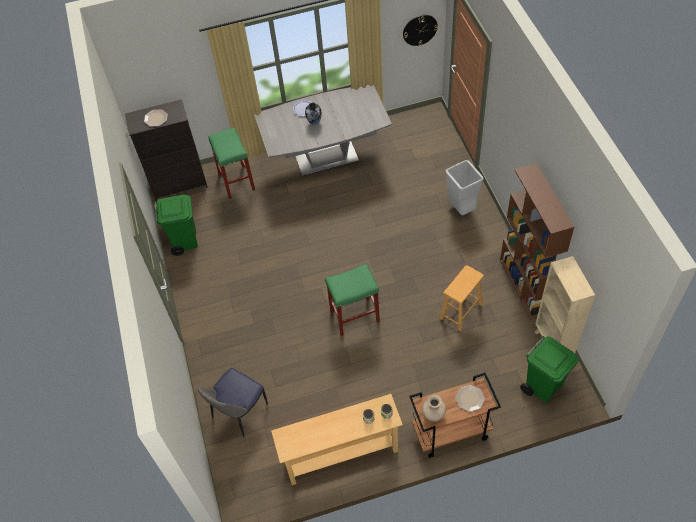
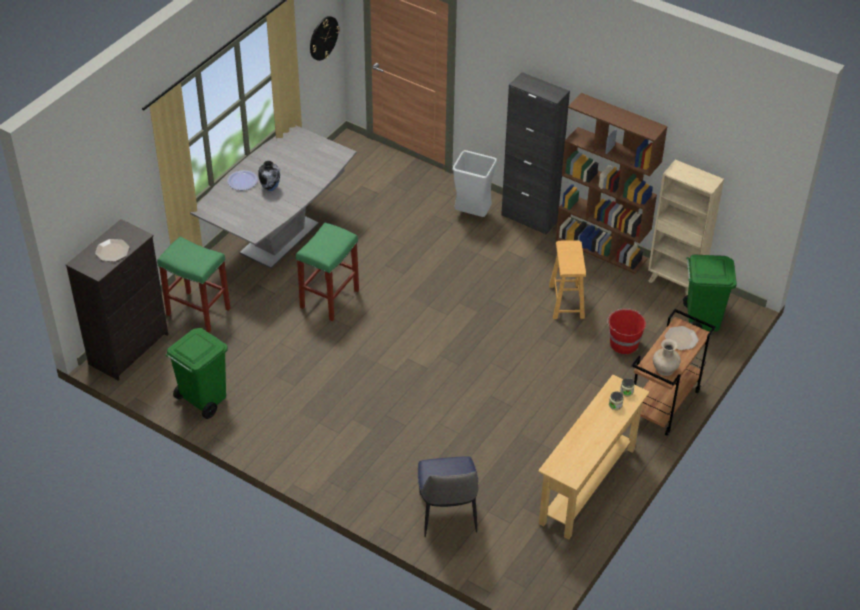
camera: 45 degrees left, 10 degrees down
(354, 317) = (470, 364): green stool -> green stool (329, 300)
(469, 367) = (623, 343): none -> red bucket
(497, 233) = (529, 218): none -> black cabinet

